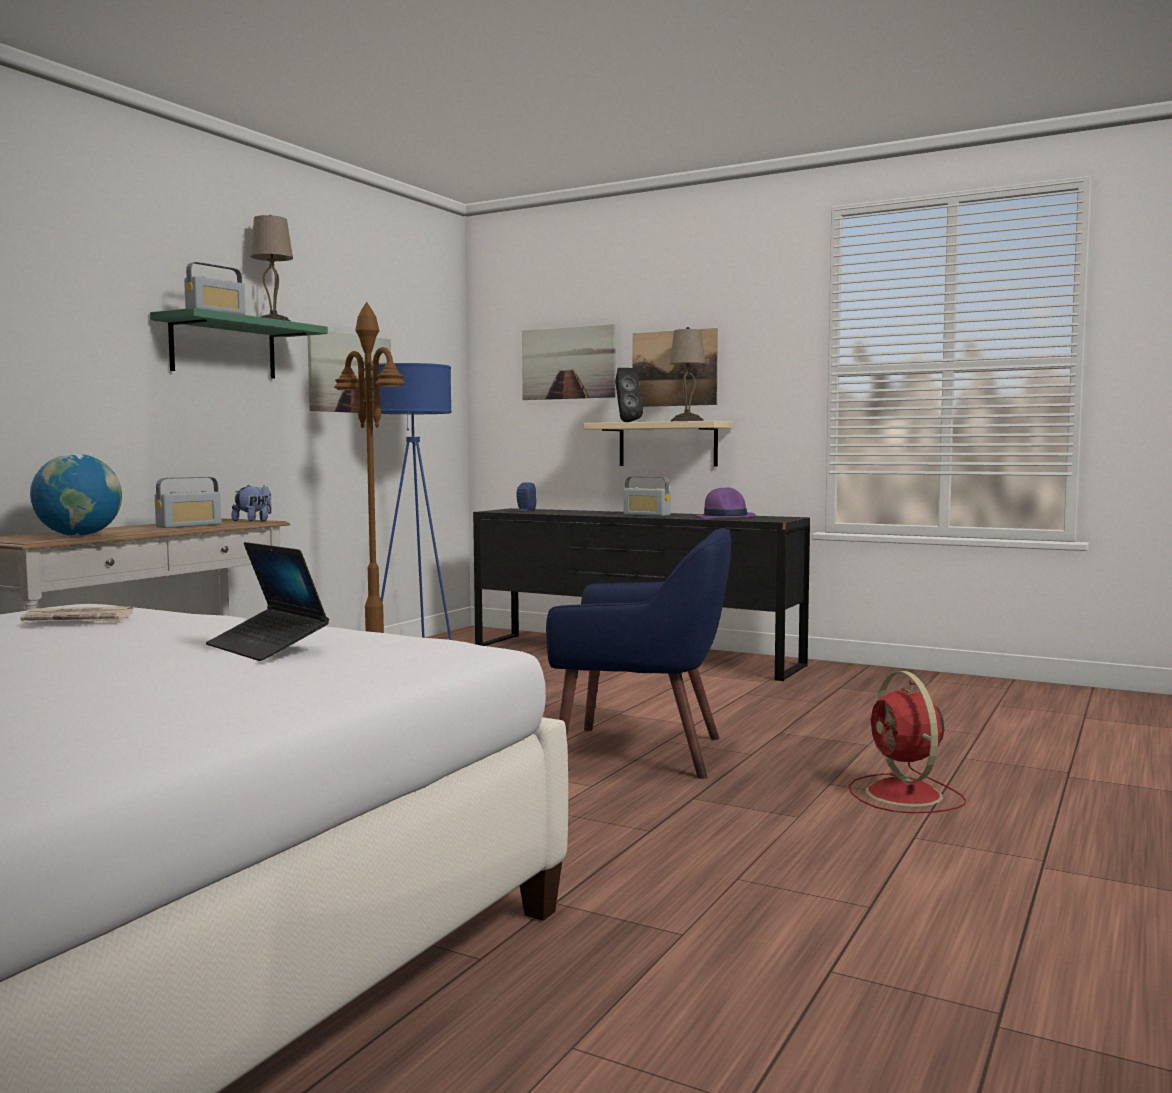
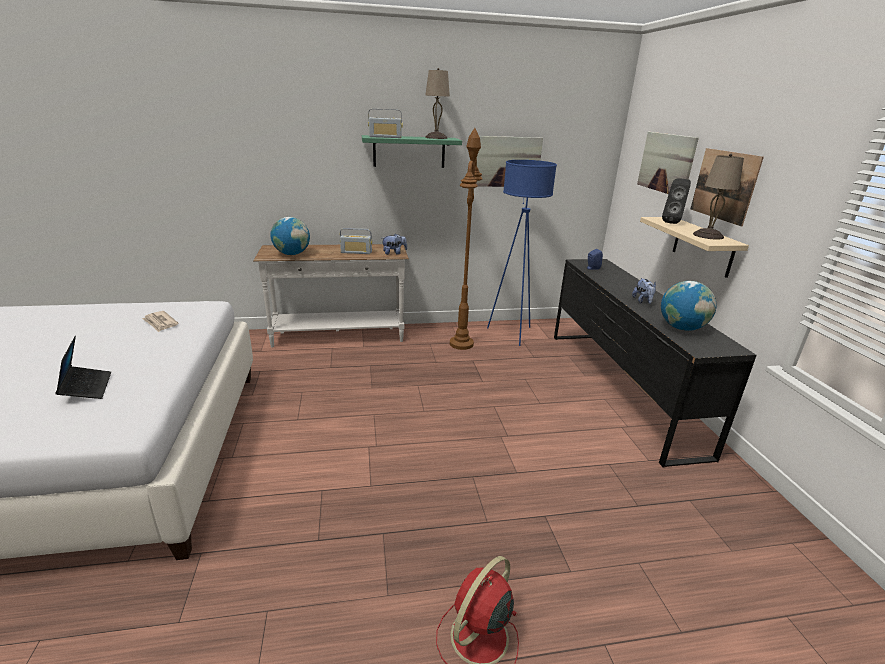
camera: 50 degrees right, 20 degrees up
(267, 647) = (87, 388): laptop -> laptop turned 150 degrees clockwise
(643, 752) = (442, 477): blue armchair -> none
(647, 515) = (643, 301): radio -> plush toy
(726, 517) = (682, 328): purple hat -> globe

